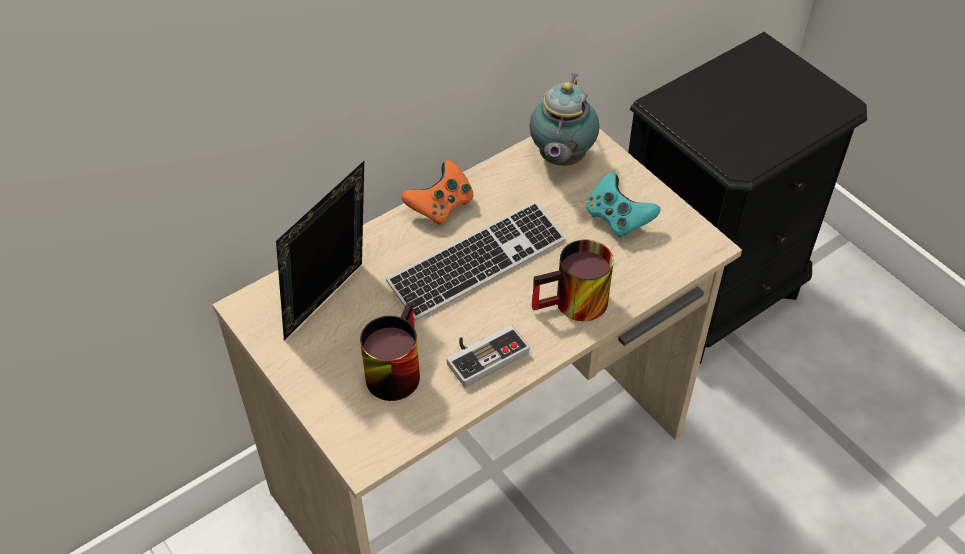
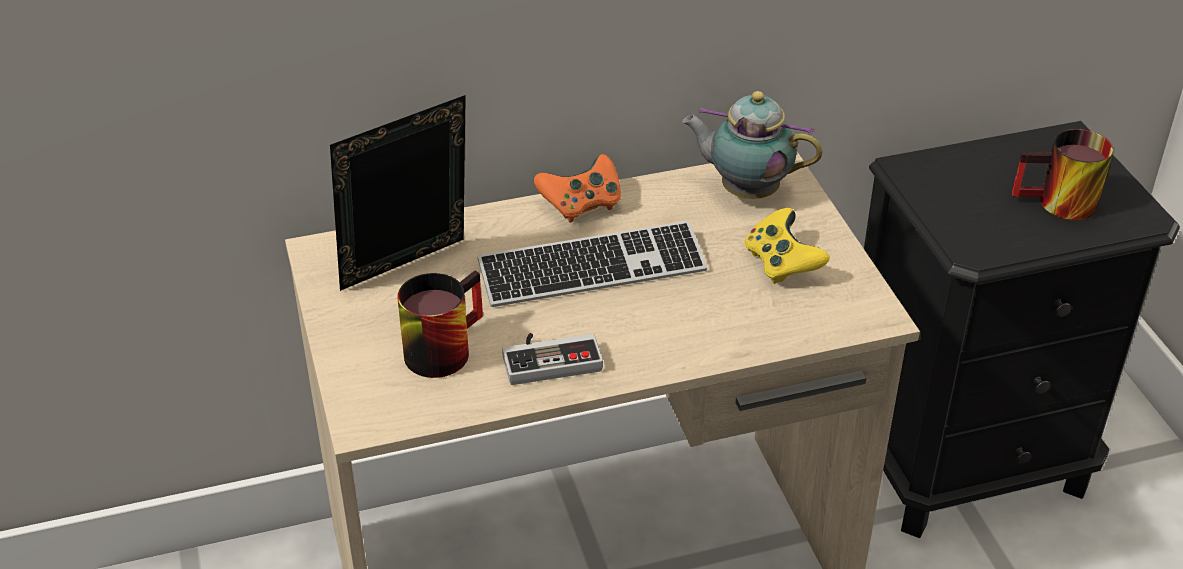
camera: 20 degrees right, 10 degrees down
(560, 159) = (745, 190): teapot -> teapot turned 75 degrees clockwise
(574, 306) = (681, 338): mug -> mug (1058, 205)
(617, 219) = (781, 264): turquoise game controller -> yellow game controller

